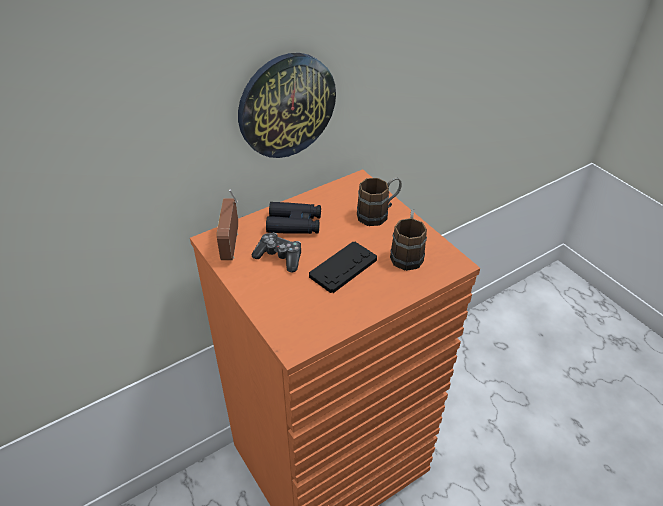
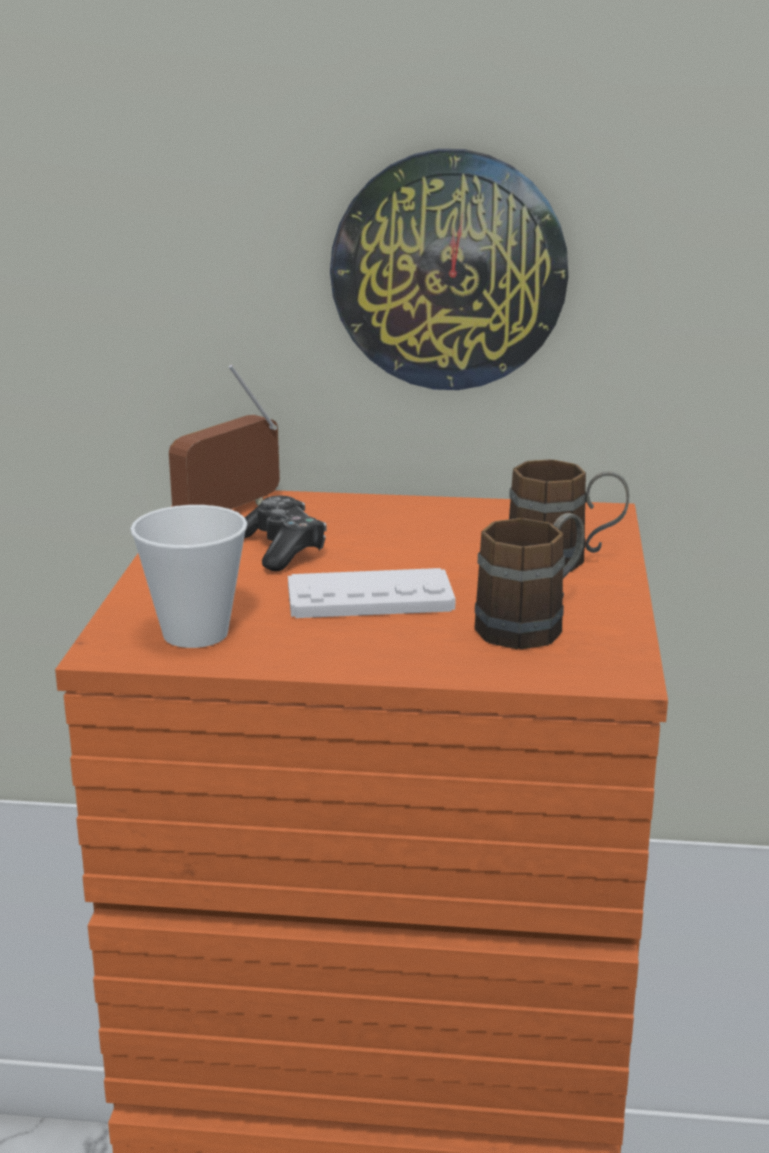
camera: 40 degrees right, 20 degrees down
(294, 224) = (378, 524): black binoculars -> none
(311, 321) = (195, 633): none -> cup
(343, 268) = (370, 597): black game controller -> white game controller

